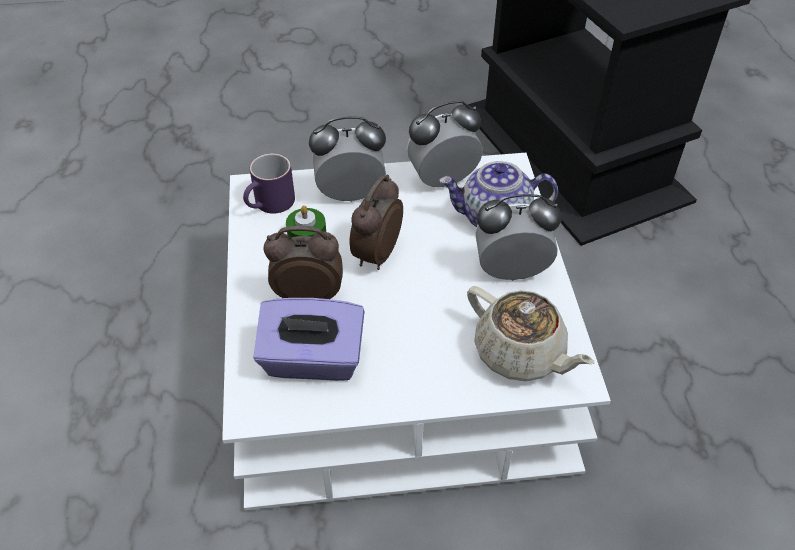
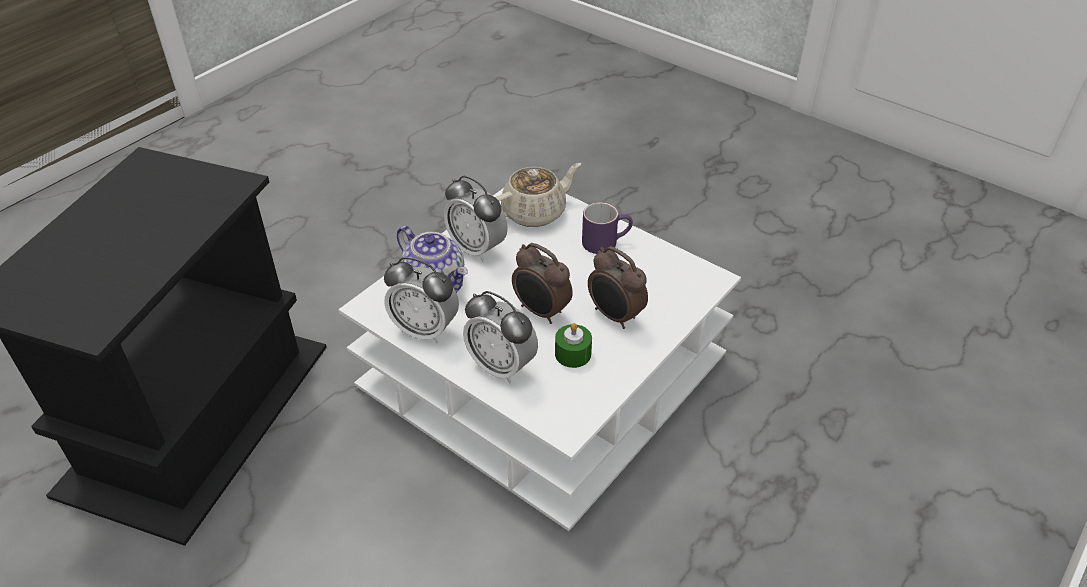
camera: 135 degrees left, 5 degrees down
(270, 205) = (569, 401): purple mug -> purple mug (606, 241)
(312, 360) = (652, 280): purple tissue box -> none
(376, 255) = (541, 312): alarm clock -> alarm clock turned 60 degrees clockwise
(520, 354) = (535, 212): beige teapot -> beige teapot turned 60 degrees clockwise

